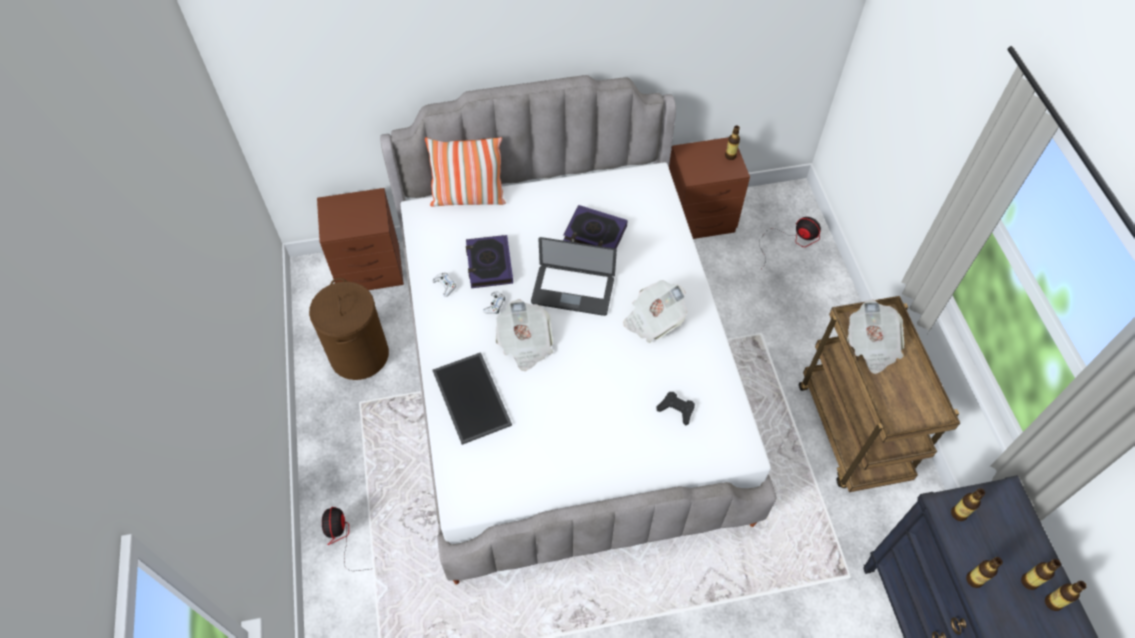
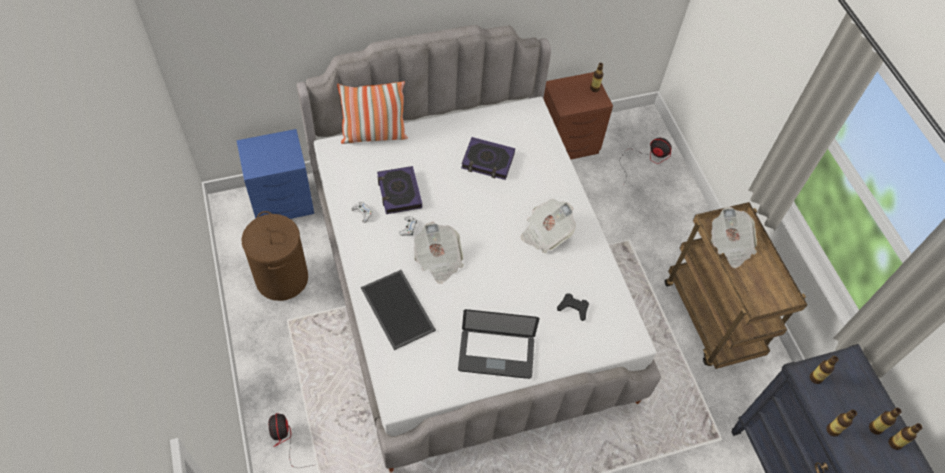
camera: 10 degrees left, 0 degrees up
(371, 270) = (284, 202): brown nightstand -> blue nightstand
(572, 291) = (474, 212): laptop -> laptop (496, 354)

